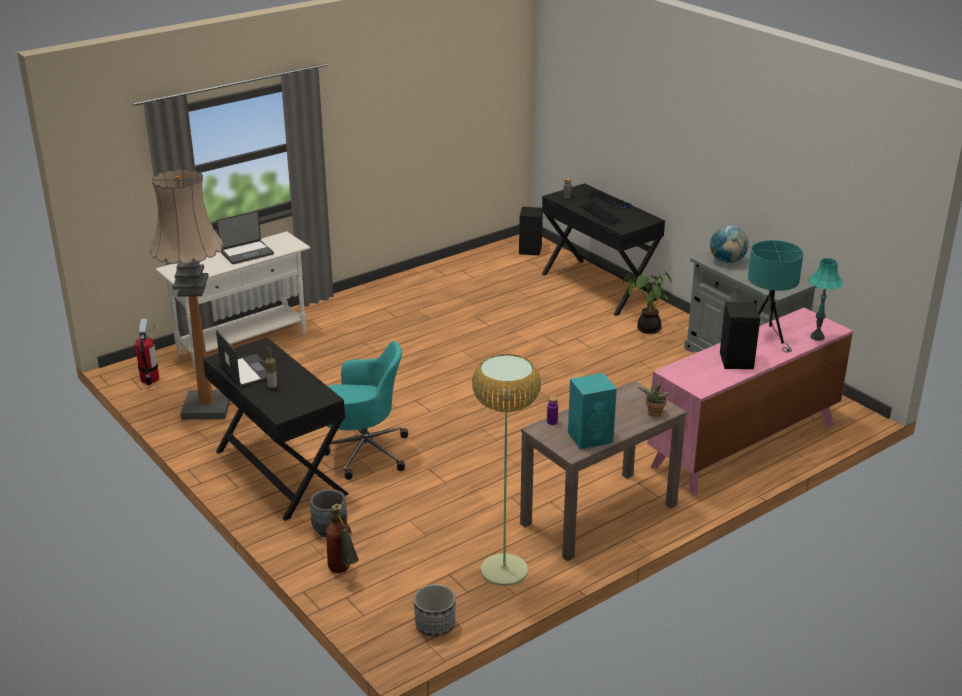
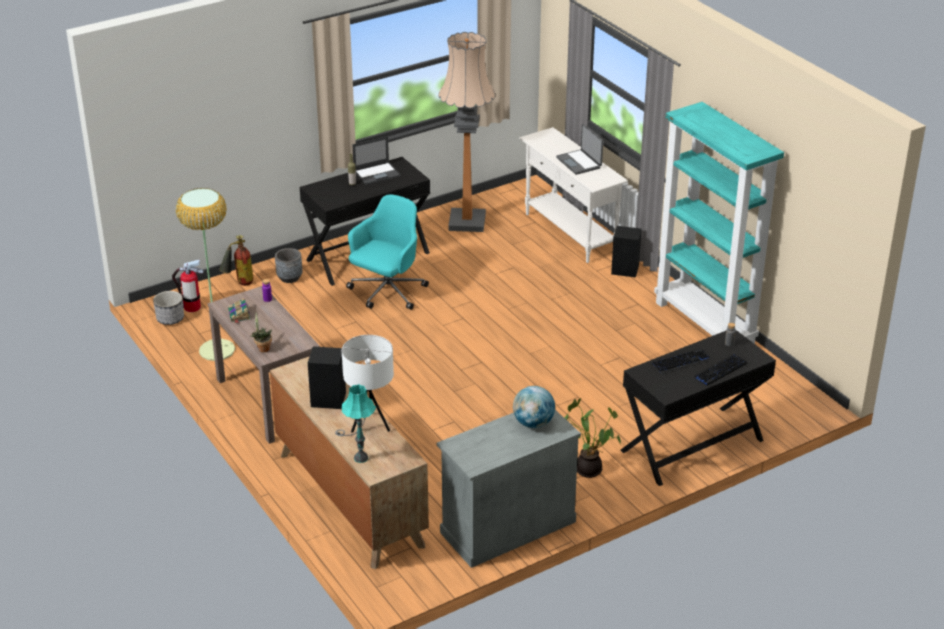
camera: 95 degrees right, 5 degrees up
(150, 379) = (515, 195): fire extinguisher -> fire extinguisher (192, 307)
(364, 452) = (387, 292): turquoise office chair -> turquoise office chair turned 150 degrees counterclockwise
(415, 279) = (705, 324): none -> turquoise bookcase
(530, 249) = (789, 404): black speaker -> black speaker (625, 270)
(591, 437) = (239, 315): turquoise speaker -> book
(743, 445) = (349, 499): pink dresser -> brown dresser
(767, 337) = (368, 426): turquoise table lamp -> white table lamp

